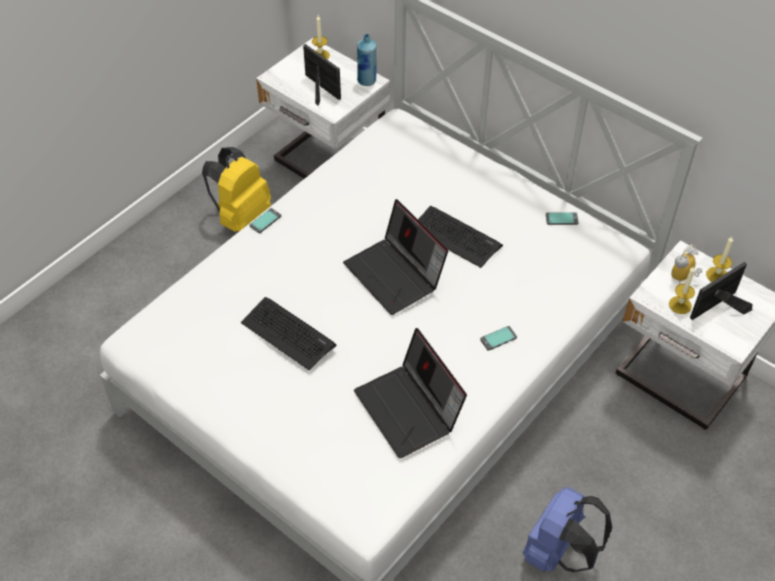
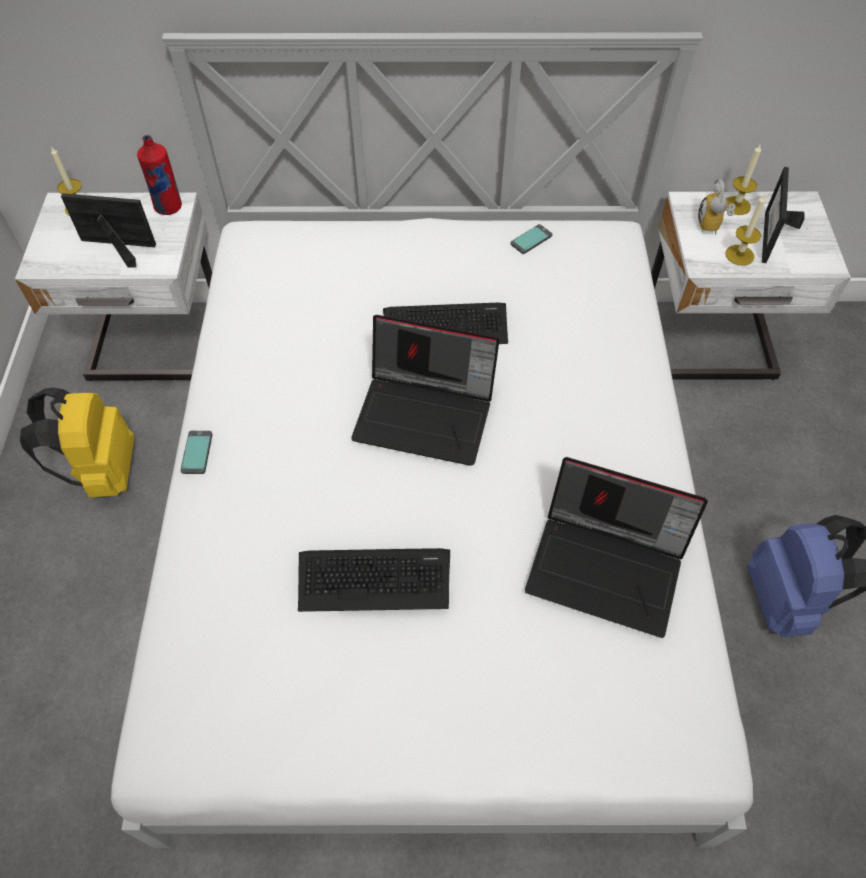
camera: 40 degrees left, 5 degrees up
(367, 81) = (169, 207): blue bottle -> red bottle
(498, 339) = (608, 411): phone -> none

